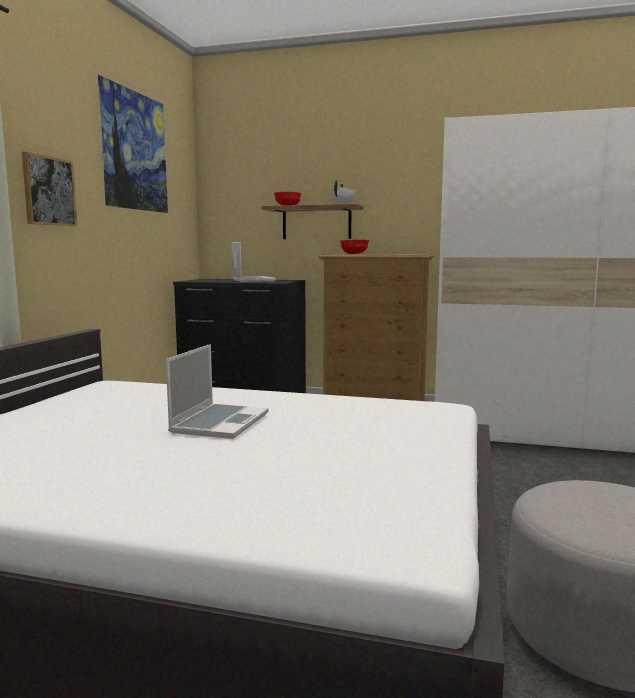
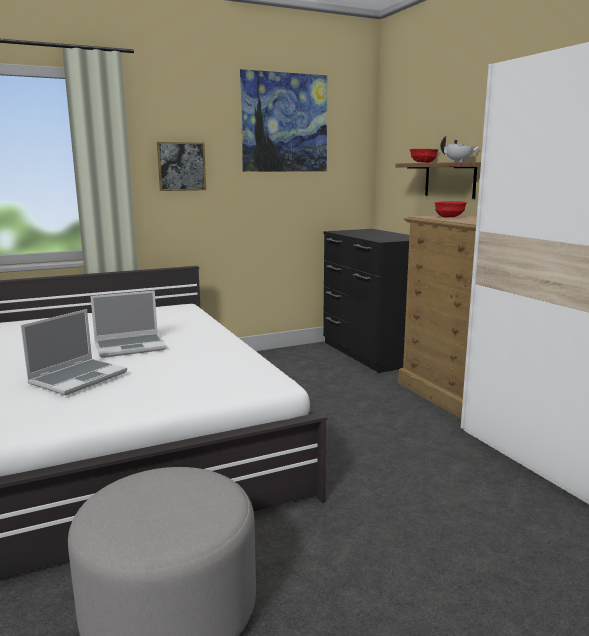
camera: 50 degrees right, 5 degrees up
(252, 280) = (382, 235): laptop -> laptop (78, 378)

